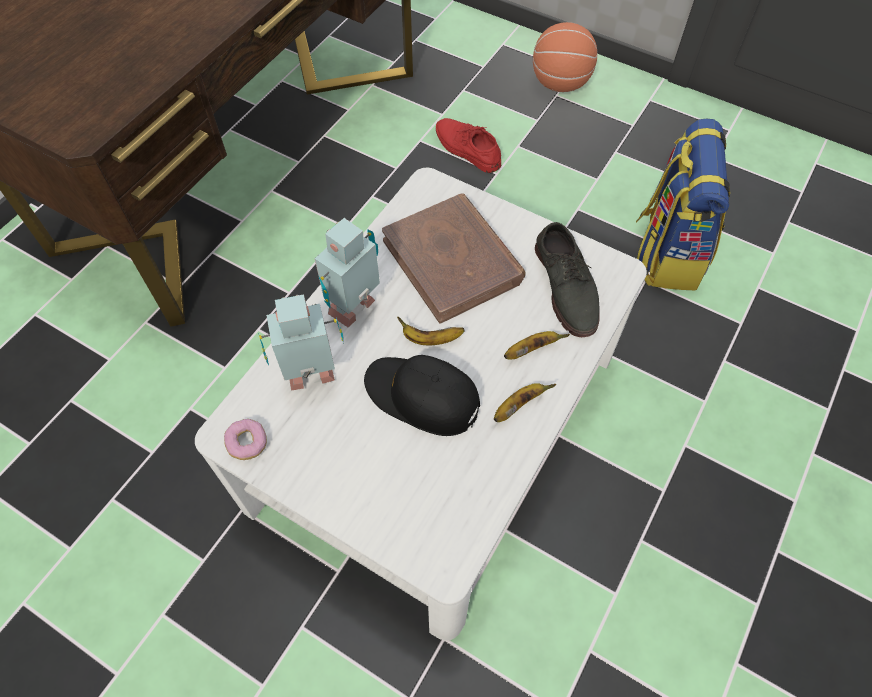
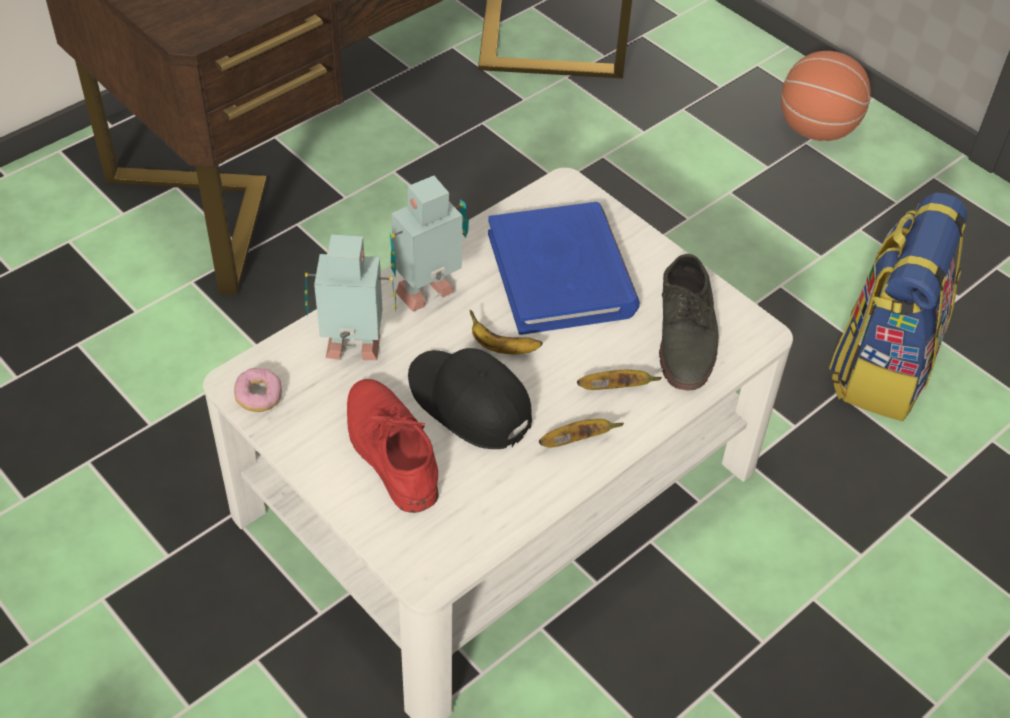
camera: 15 degrees right, 10 degrees down
(453, 260) = (561, 273): brown book -> blue book
(466, 149) = (660, 180): red shoe -> red shoe (389, 449)

